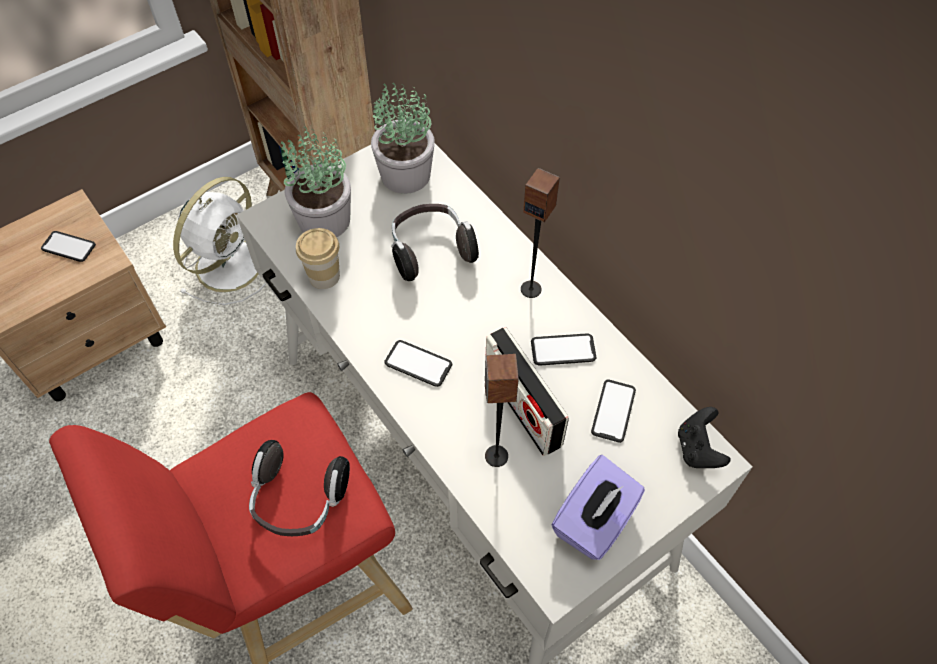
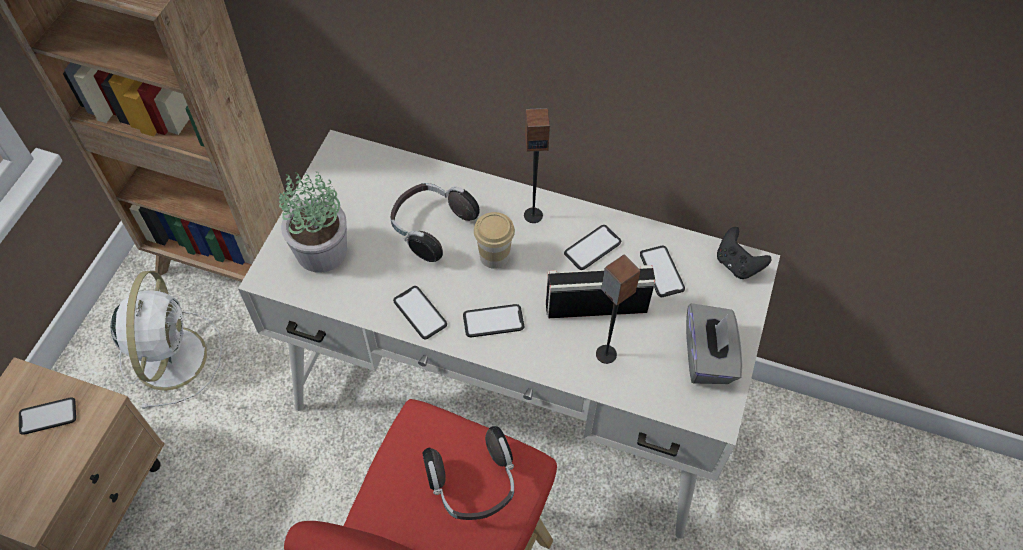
camera: 35 degrees left, 0 degrees up
(324, 276) = (360, 296): cup -> cup (494, 256)
(361, 319) = (420, 313): none -> phone
(405, 175) = (360, 178): potted plant -> none
(523, 406) = (596, 306): radio -> radio turned 150 degrees clockwise
(594, 521) = (708, 357): purple tissue box -> grey tissue box

